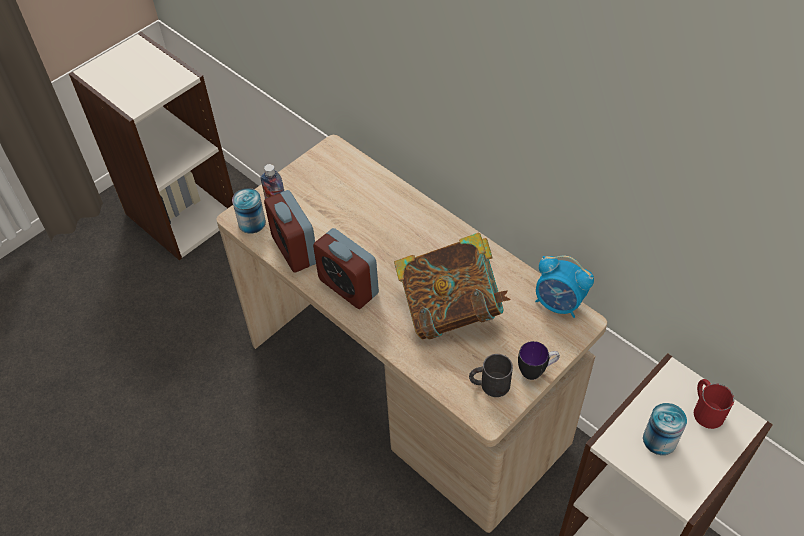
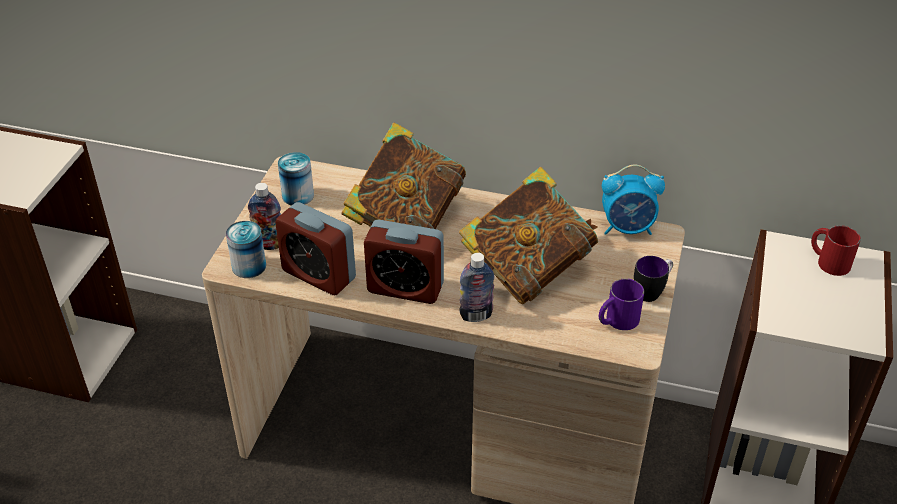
camera: 30 degrees left, 10 degrees down
(384, 332) = (476, 315): none -> bottle
(387, 228) = (406, 221): none -> book
(489, 384) = (617, 321): black mug -> purple mug
(659, 439) = (810, 300): can -> can (298, 195)

